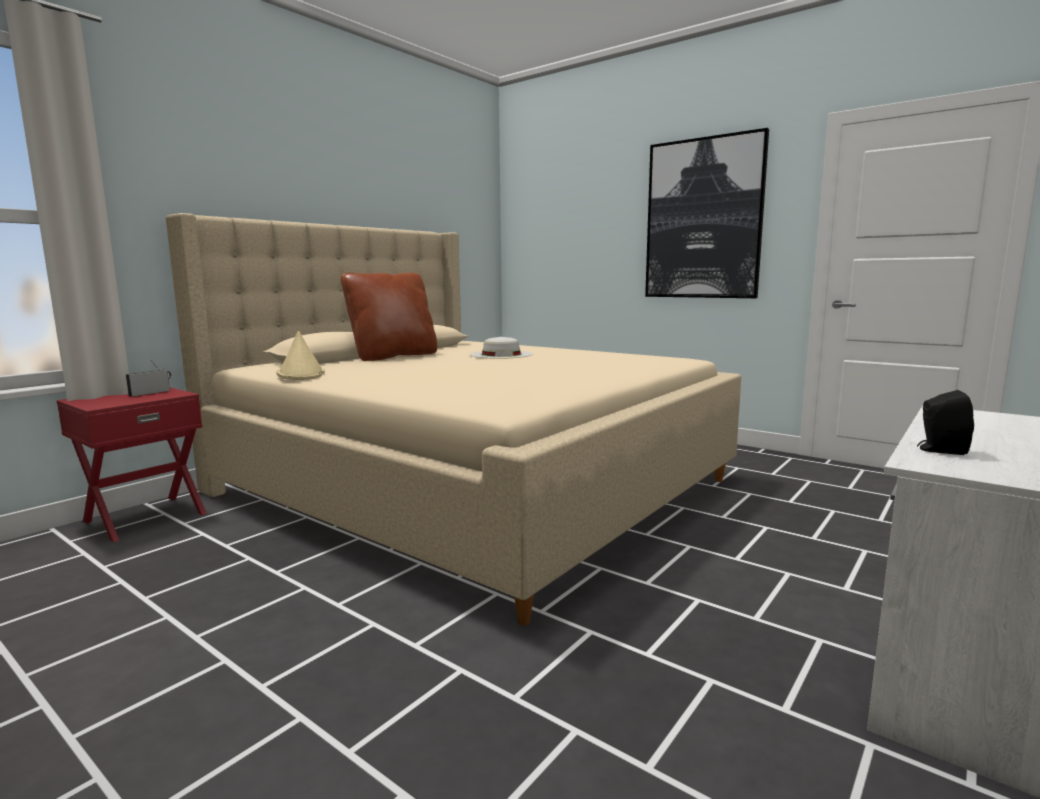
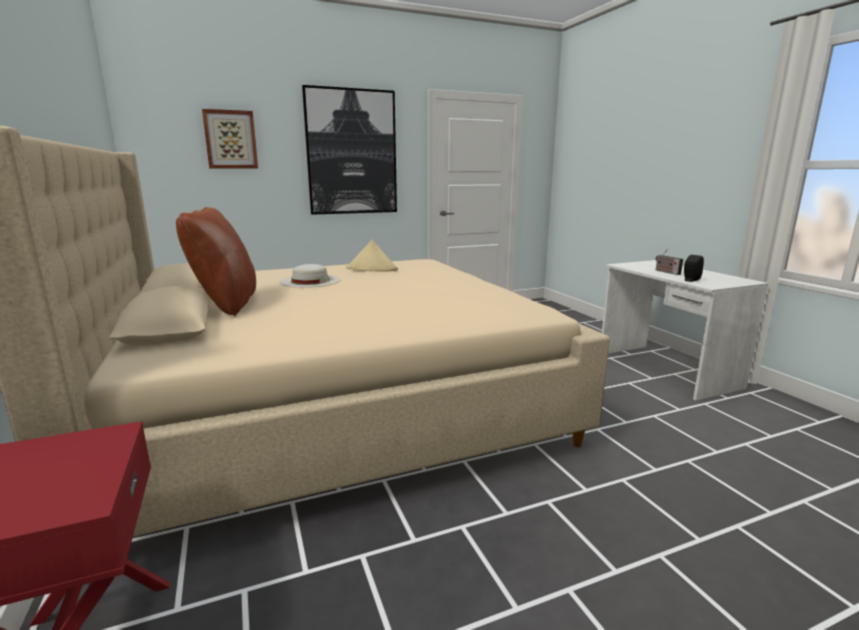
camera: 60 degrees left, 5 degrees up
(151, 393) = (48, 456): radio -> radio (666, 272)
(301, 374) = (270, 344): beige hat -> beige hat (372, 269)
(580, 216) = (230, 139): none -> picture

